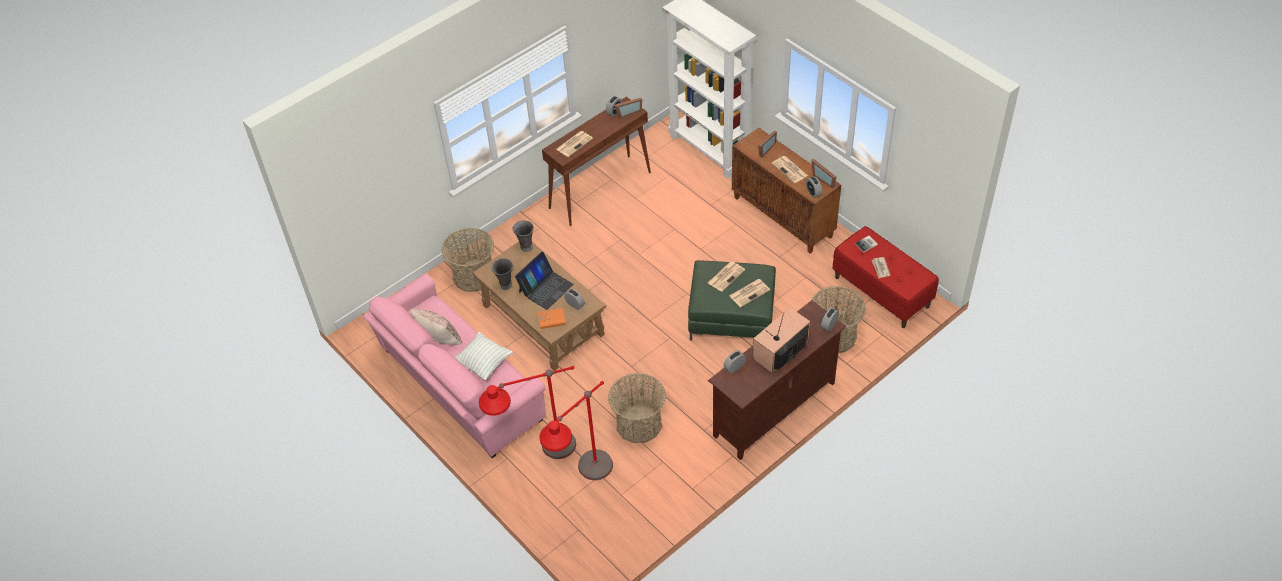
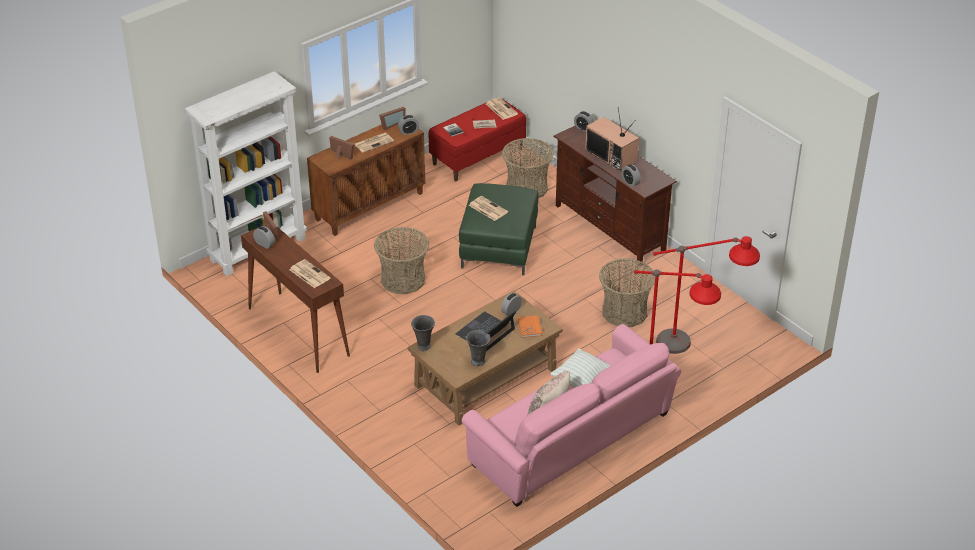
camera: 90 degrees left, 10 degrees down
(473, 275) = (412, 434): basket -> basket (403, 279)
(545, 288) = (486, 332): laptop -> laptop turned 90 degrees counterclockwise
(749, 292) = (510, 196): newspaper -> newspaper (501, 109)

